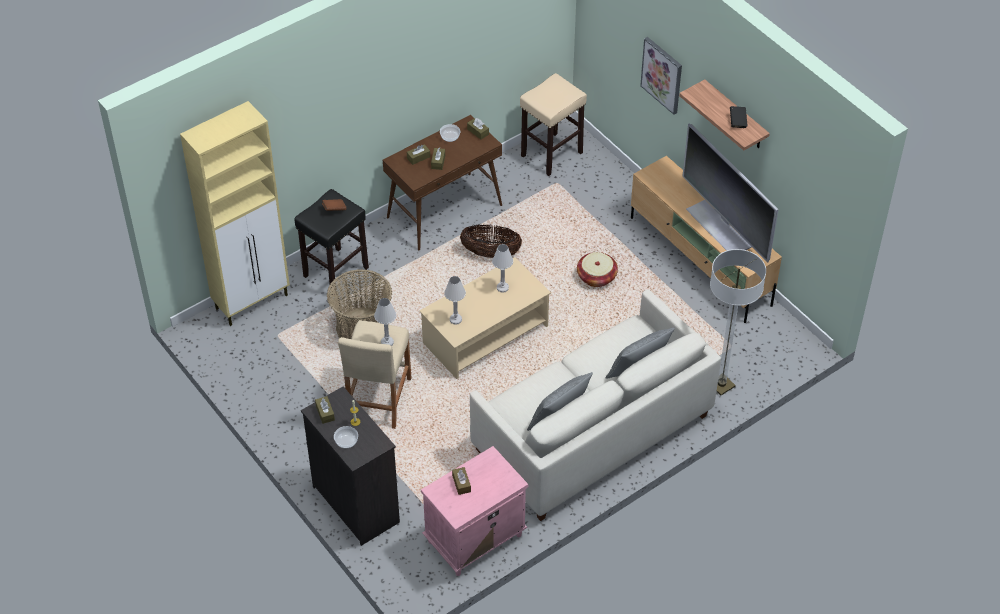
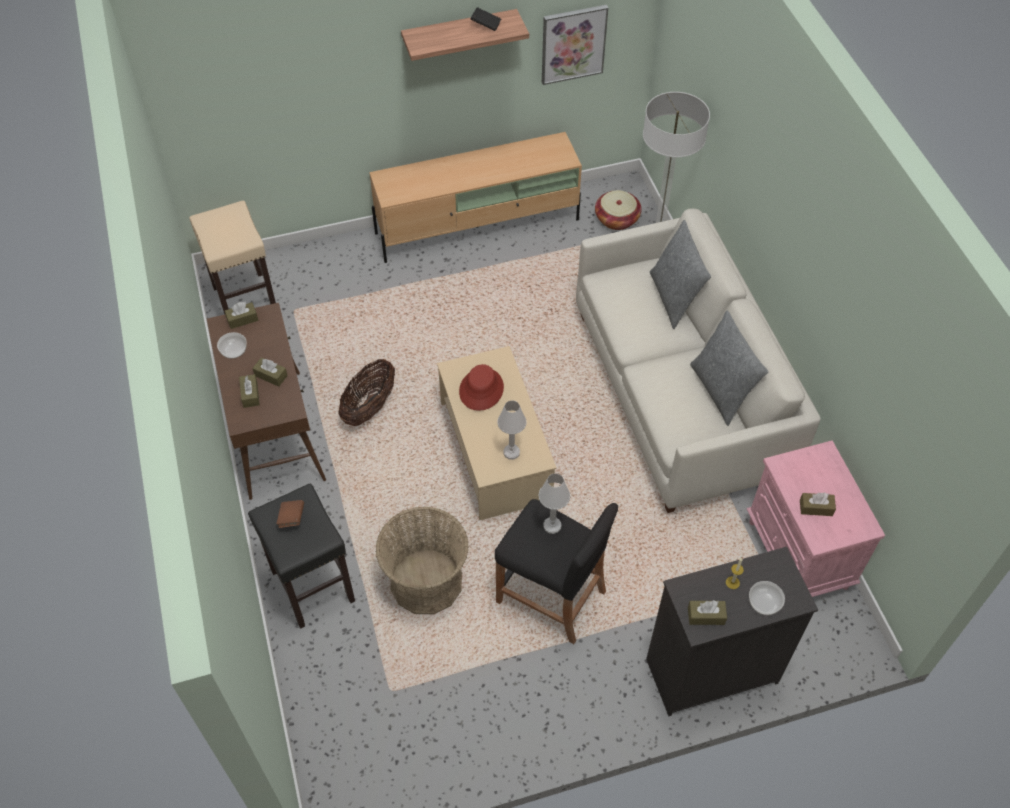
camera: 70 degrees left, 5 degrees up
(252, 301) = (314, 707): beige cabinet -> none
(378, 399) = (551, 596): beige stool -> black stool
(502, 287) = (481, 389): white table lamp -> red hat
(596, 277) = (456, 319): basket -> basket (617, 219)
(662, 75) = (330, 85): picture -> picture (573, 44)
(719, 227) = (500, 164): television -> none

